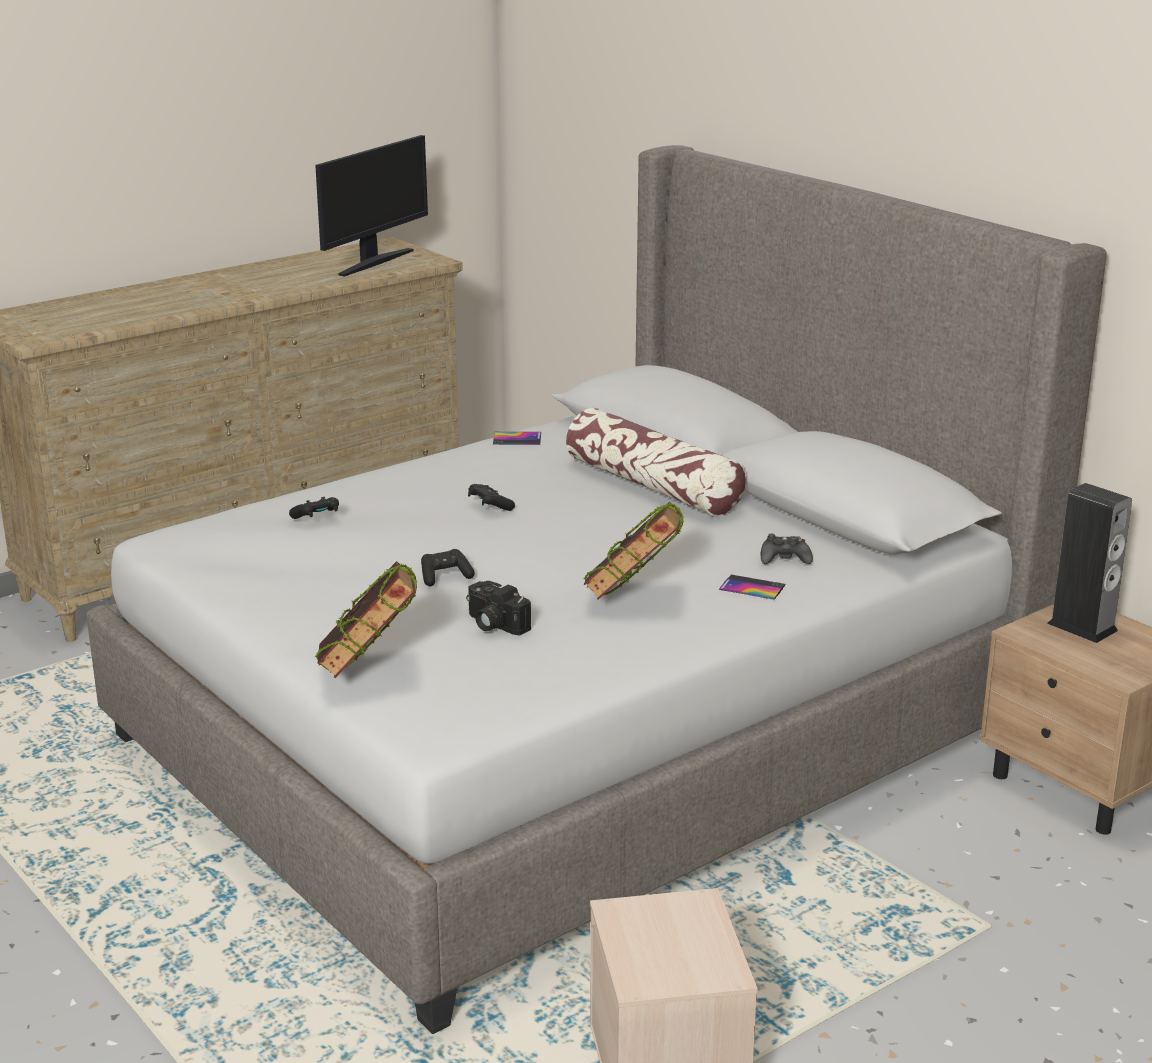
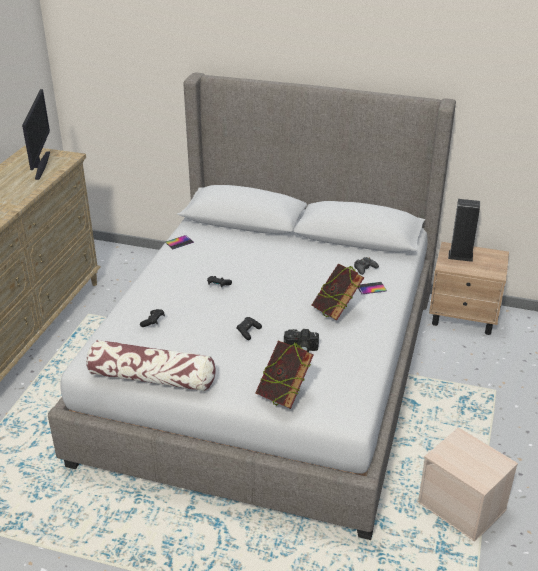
camera: 35 degrees left, 10 degrees up
(653, 486) = (269, 249): pillow -> pillow (152, 378)

